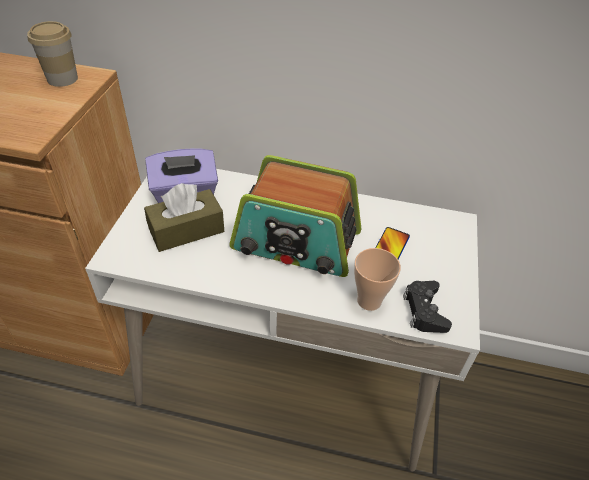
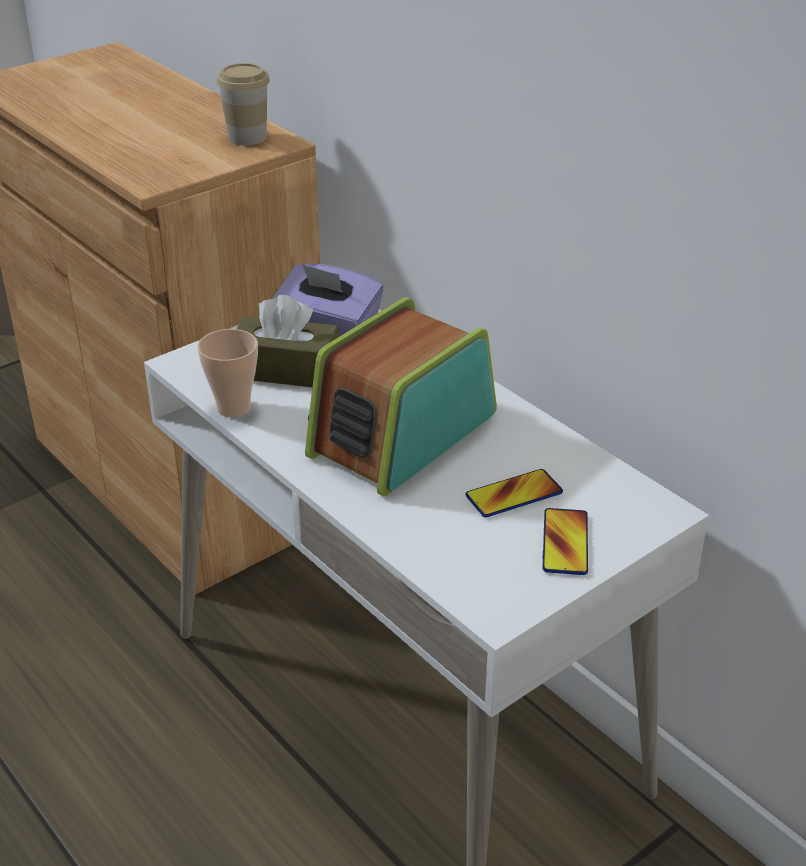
camera: 40 degrees right, 10 degrees down
(296, 242) = (401, 435): radio -> radio turned 75 degrees clockwise
(369, 301) = (415, 532): cup -> cup (233, 408)
(424, 311) = (474, 576): black game controller -> none
(440, 265) = (565, 543): none -> phone

